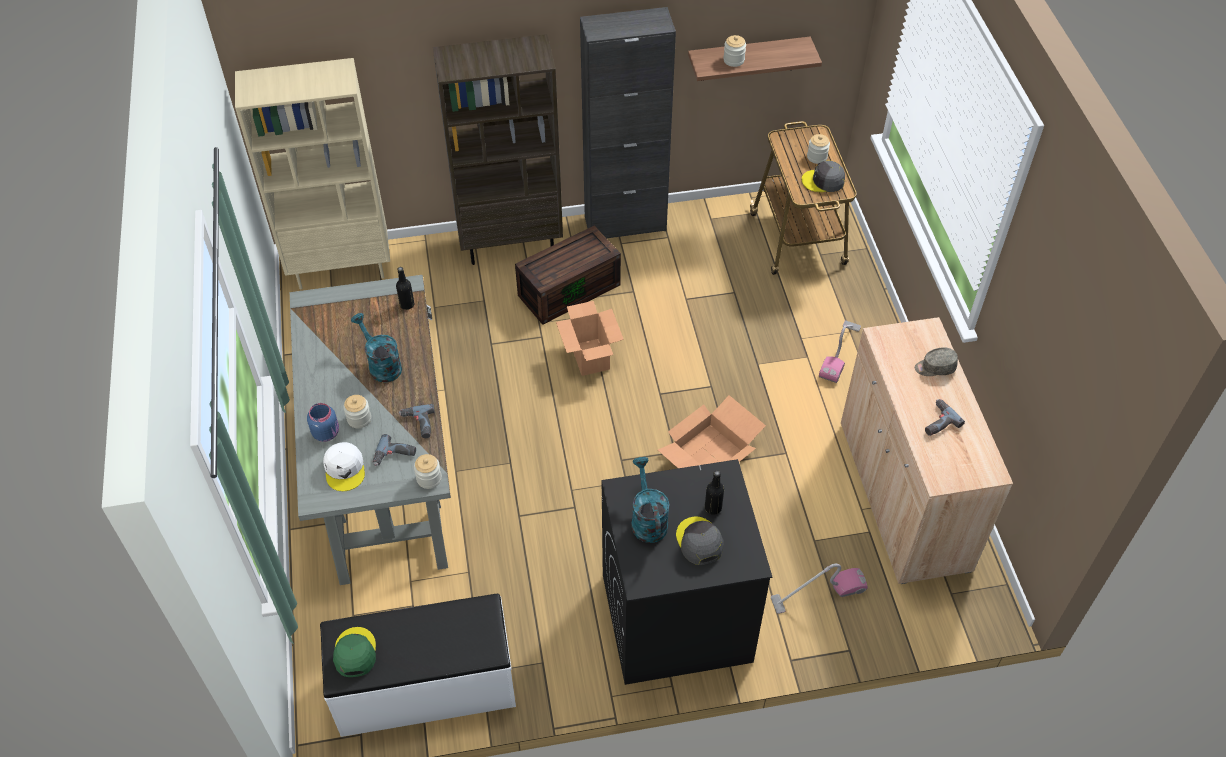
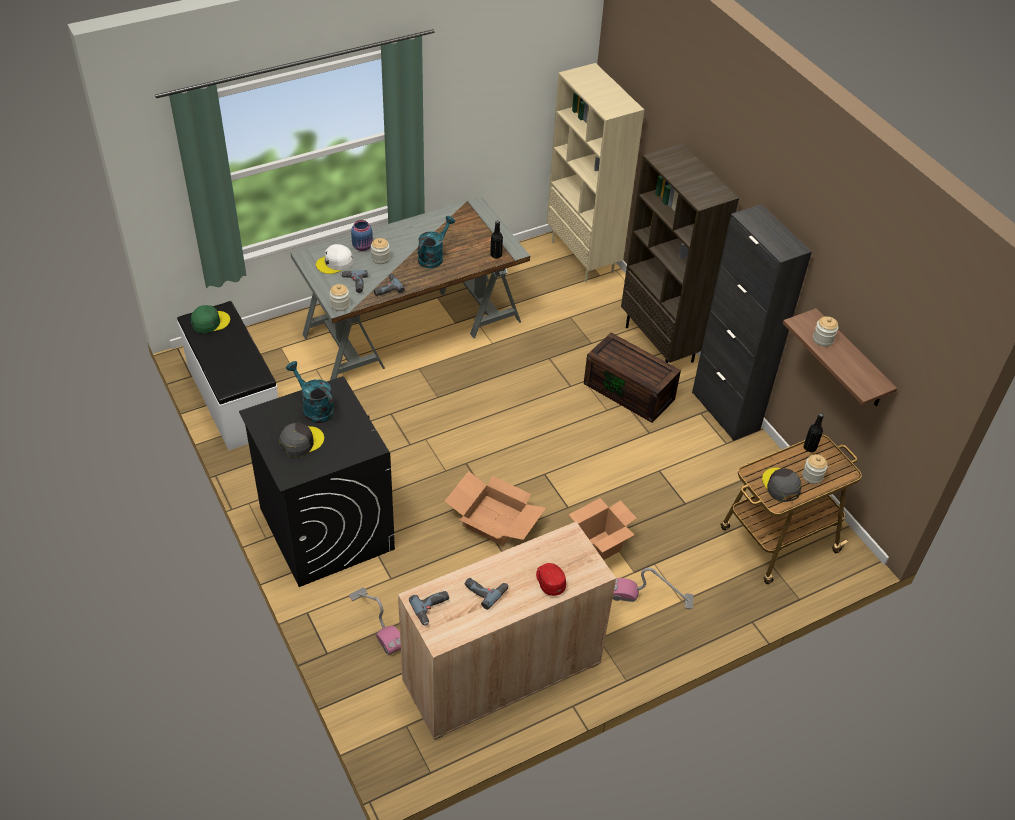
camera: 70 degrees right, 5 degrees down
(590, 358) = (562, 421): cardboard box -> cardboard box (597, 549)
(647, 519) = (314, 408): turquoise watering can -> turquoise watering can turned 105 degrees counterclockwise
(713, 507) = (335, 444): black bottle -> black bottle (809, 447)
(935, 368) = (549, 581): grey cap -> red cap
(954, 470) = (432, 609): none -> power drill

